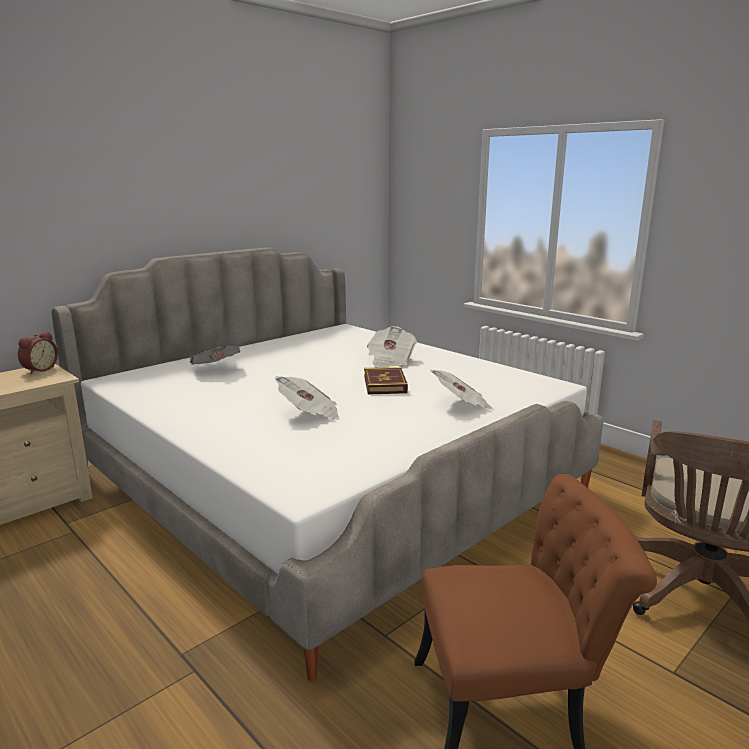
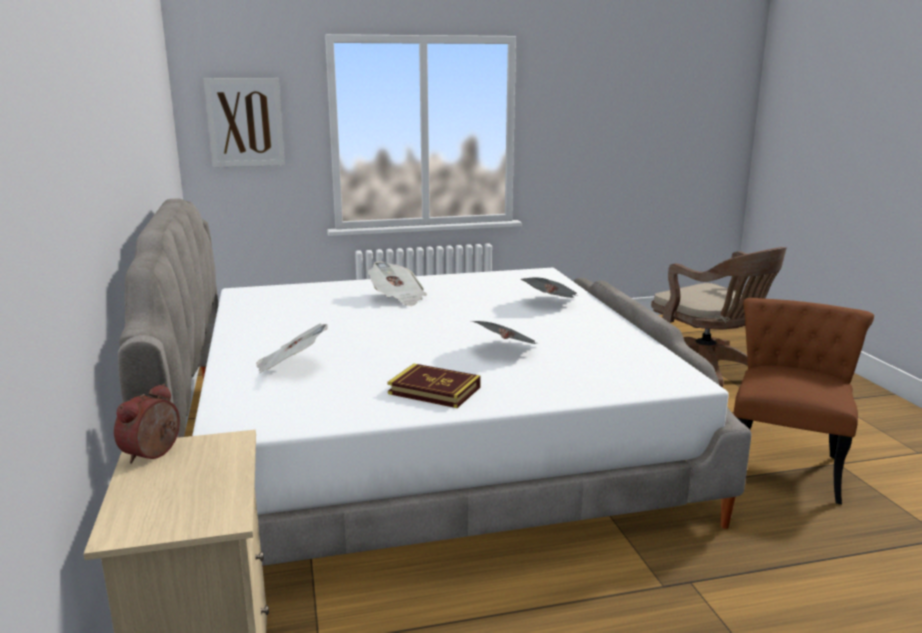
camera: 60 degrees left, 0 degrees up
(39, 369) = (154, 454): alarm clock -> alarm clock turned 120 degrees counterclockwise
(385, 384) = (464, 313): book -> book (434, 390)
(425, 204) = (245, 122): none -> picture

